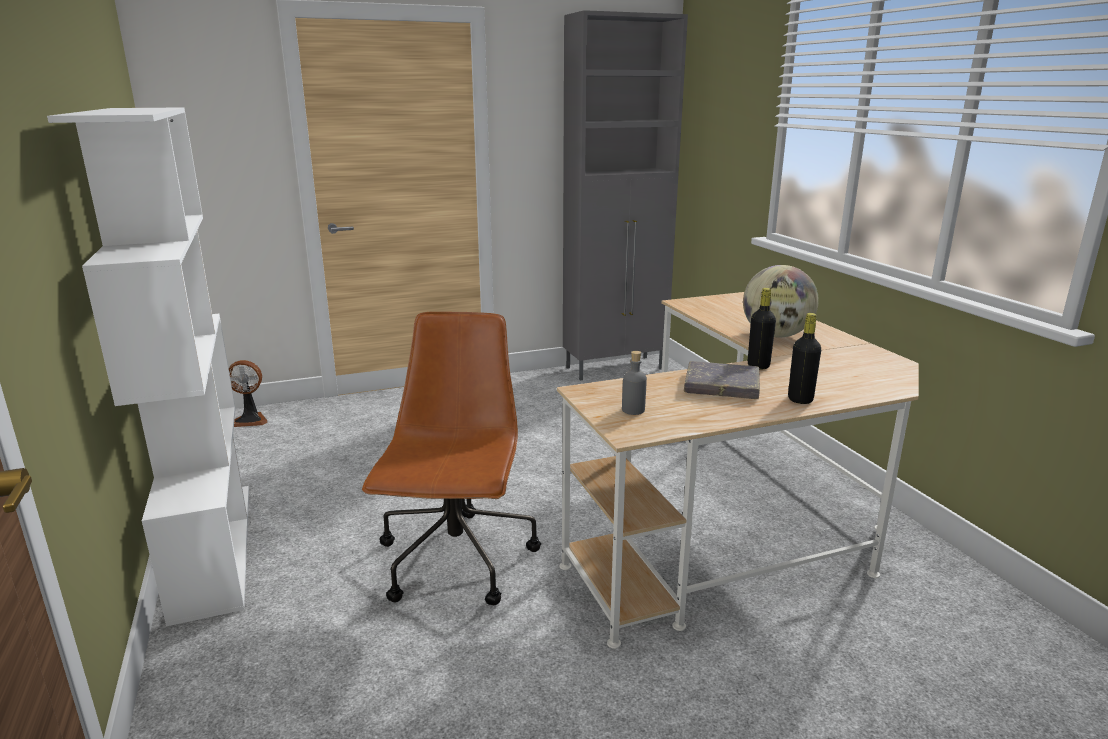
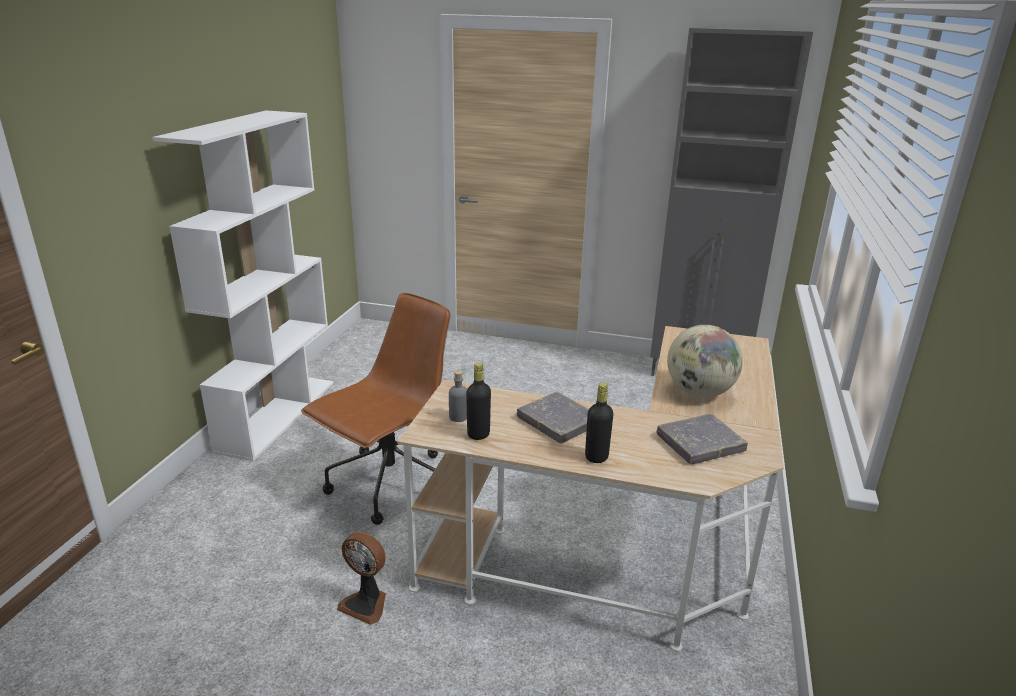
camera: 35 degrees right, 5 degrees up
(250, 420) = (384, 333): fan -> fan (366, 604)
(758, 366) = (623, 415): black bottle -> black bottle (478, 434)
(845, 366) = (700, 443): none -> grey book

